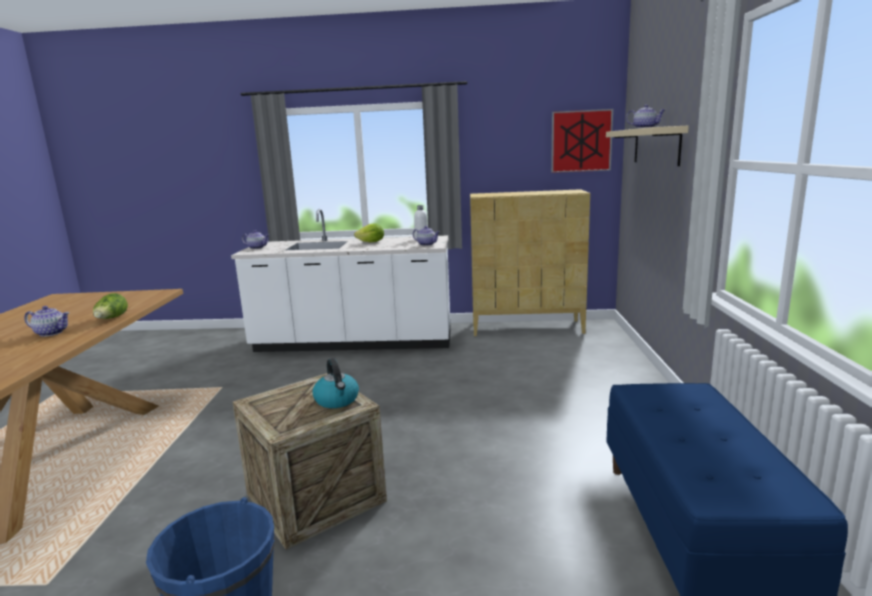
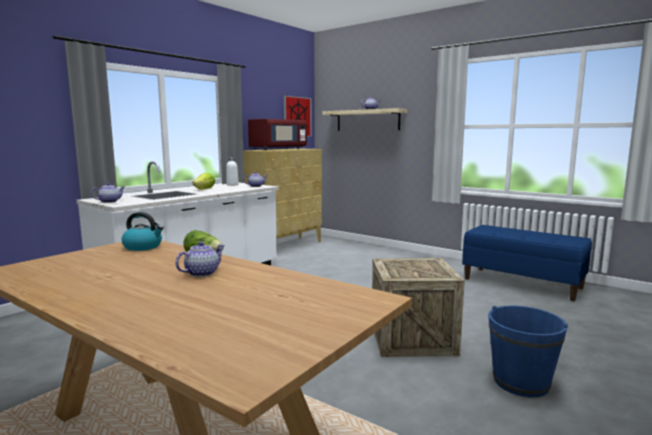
camera: 55 degrees left, 5 degrees down
(337, 400) = (422, 262): kettle -> kettle (143, 247)
(516, 193) = (278, 149): none -> red microwave

